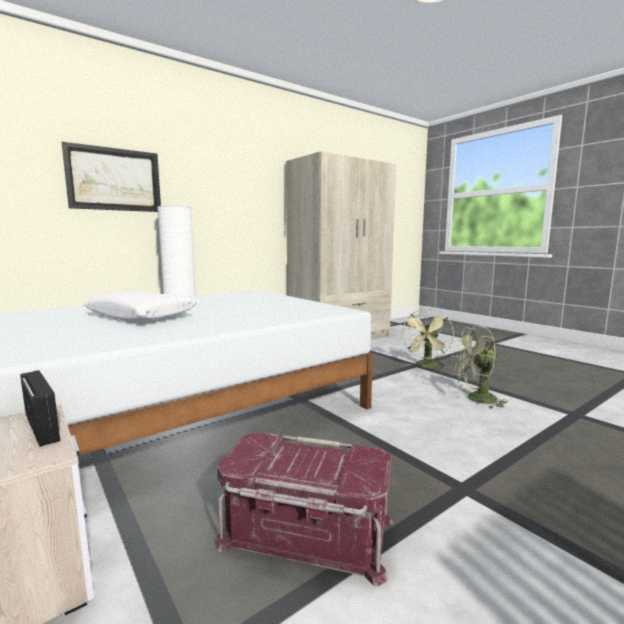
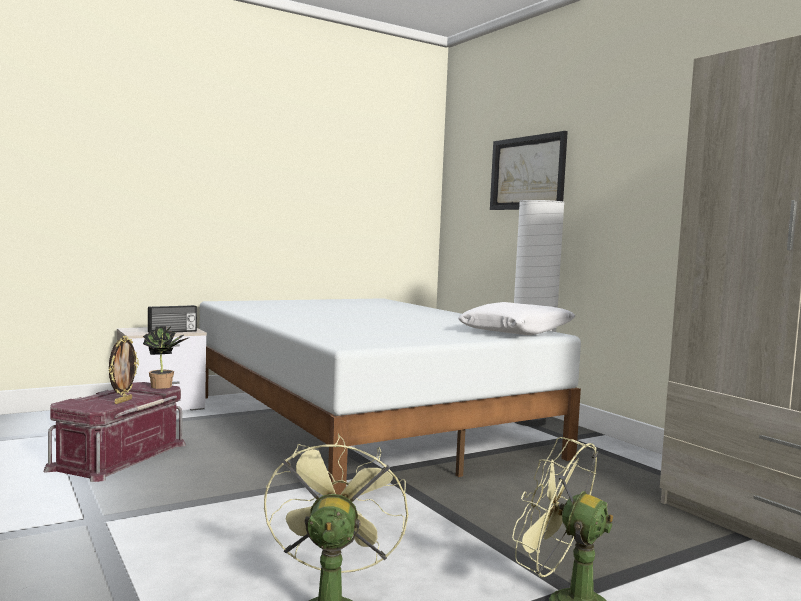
camera: 95 degrees right, 5 degrees down
(141, 316) = (350, 312): white pillow -> white pillow (518, 331)
(250, 442) = (164, 386): none -> potted plant
(320, 456) = (122, 401): none -> picture frame

